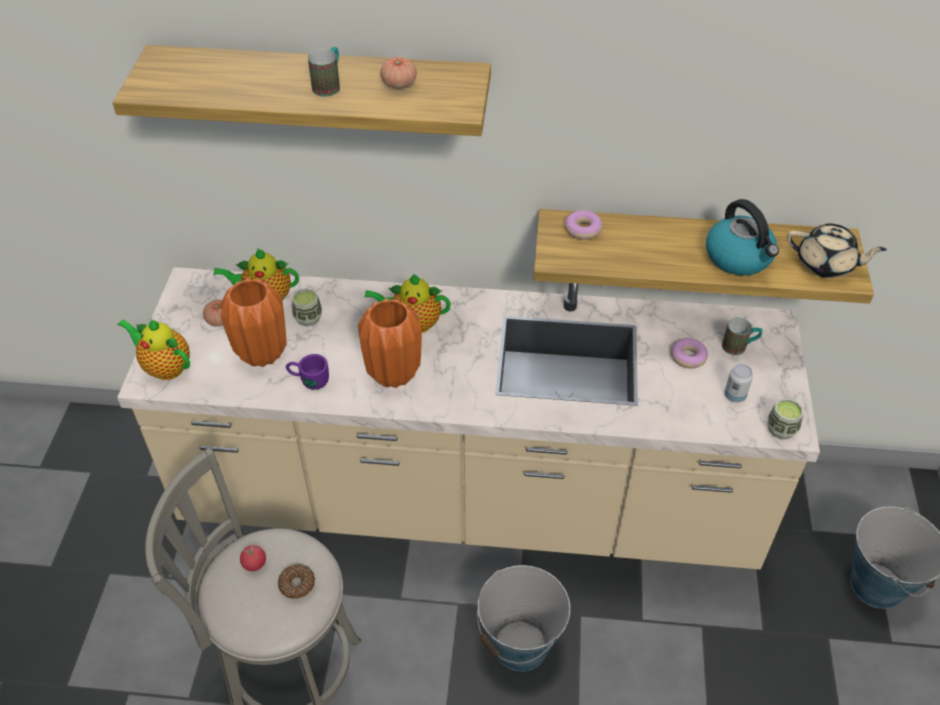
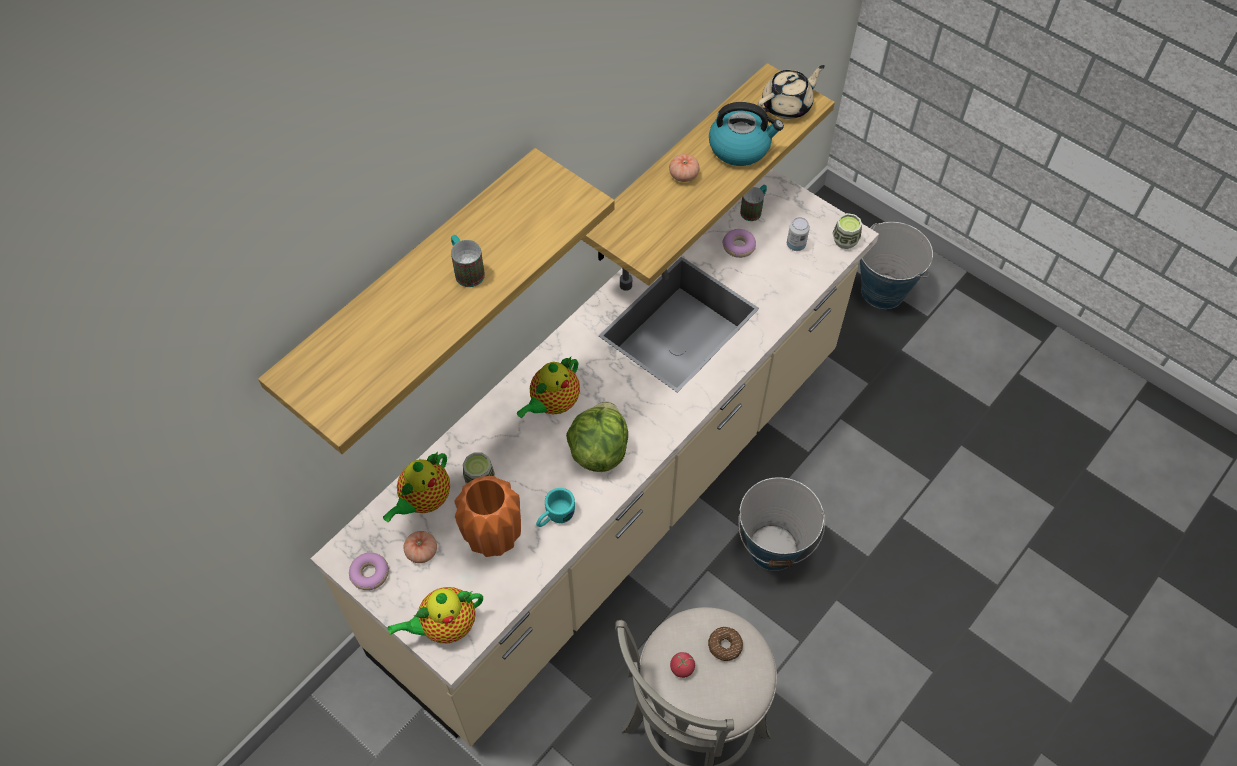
camera: 55 degrees left, 10 degrees up
(308, 379) = (554, 517): purple mug -> turquoise mug
(392, 373) = (598, 450): orange vase -> lettuce
(399, 84) = (510, 222): tomato -> tomato (683, 175)
(582, 229) = (629, 218): donut -> donut (369, 574)

